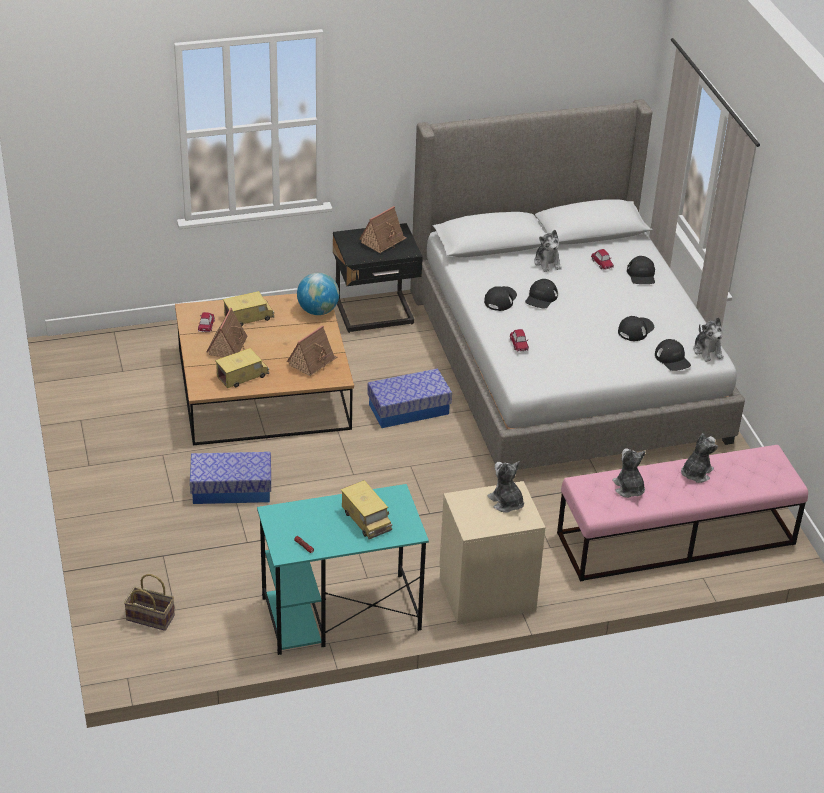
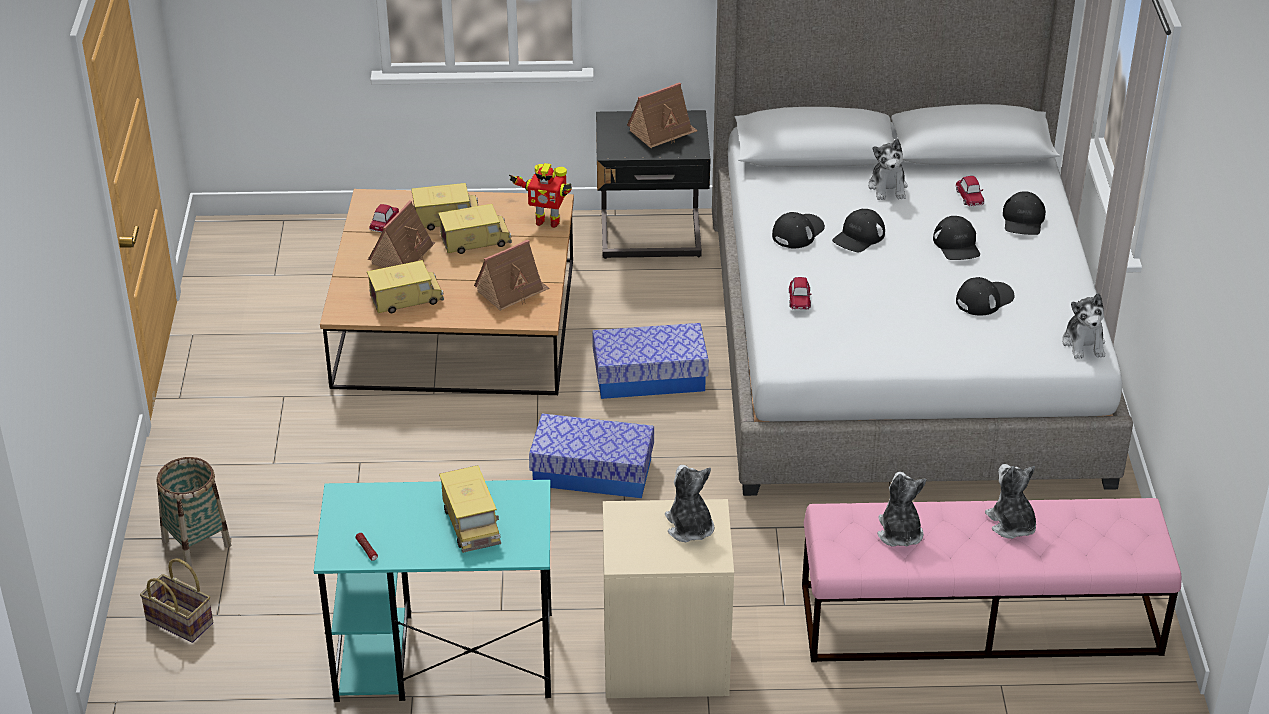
camera: 15 degrees right, 0 degrees up
(141, 563) = (196, 543): none -> basket
(231, 489) = (358, 457): storage box -> storage box (592, 472)
(274, 330) = (475, 241): none -> toy truck
(318, 311) = (547, 221): globe -> toy robot
(672, 359) = (1024, 349): black cap -> black cap (957, 245)
(696, 473) = (1011, 524): plush toy -> plush toy turned 75 degrees counterclockwise

